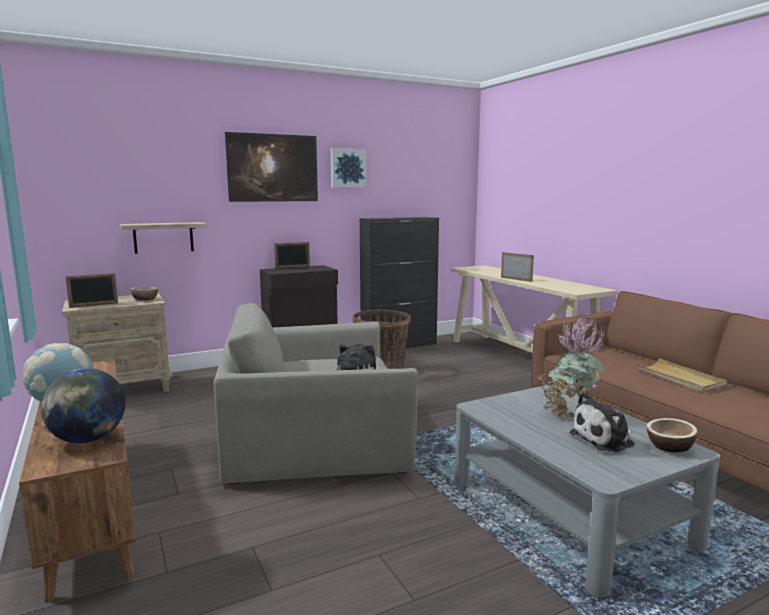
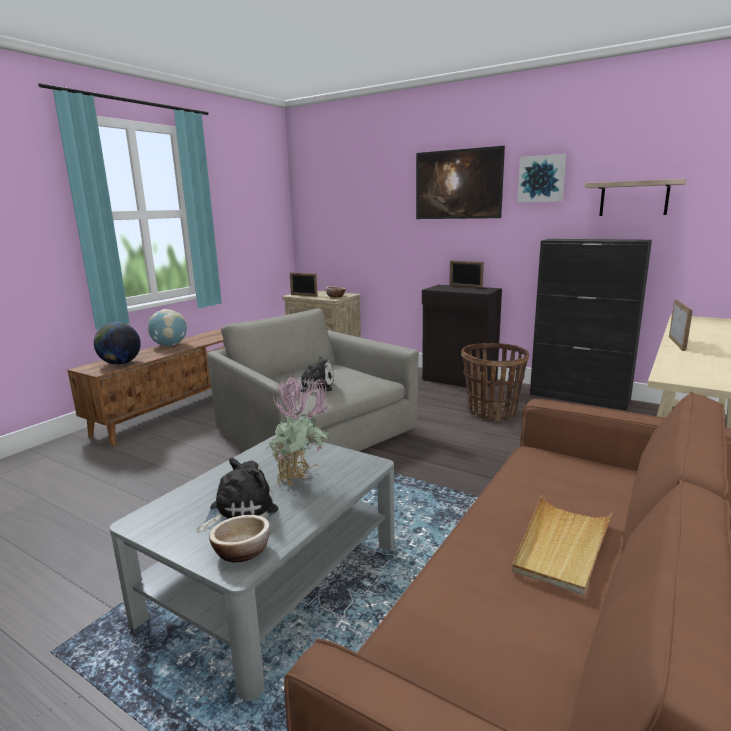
camera: 60 degrees right, 5 degrees up
(163, 237) = (368, 249): shelf -> shelf (634, 198)
(605, 439) = (239, 511): plush toy -> plush toy turned 105 degrees clockwise

